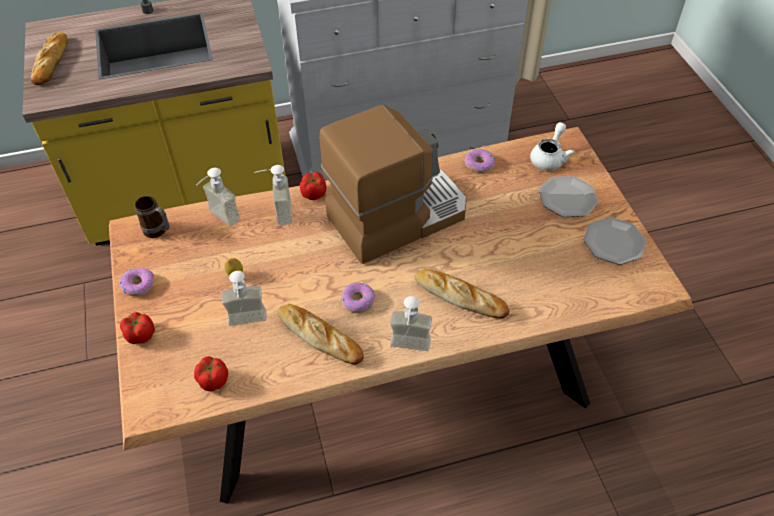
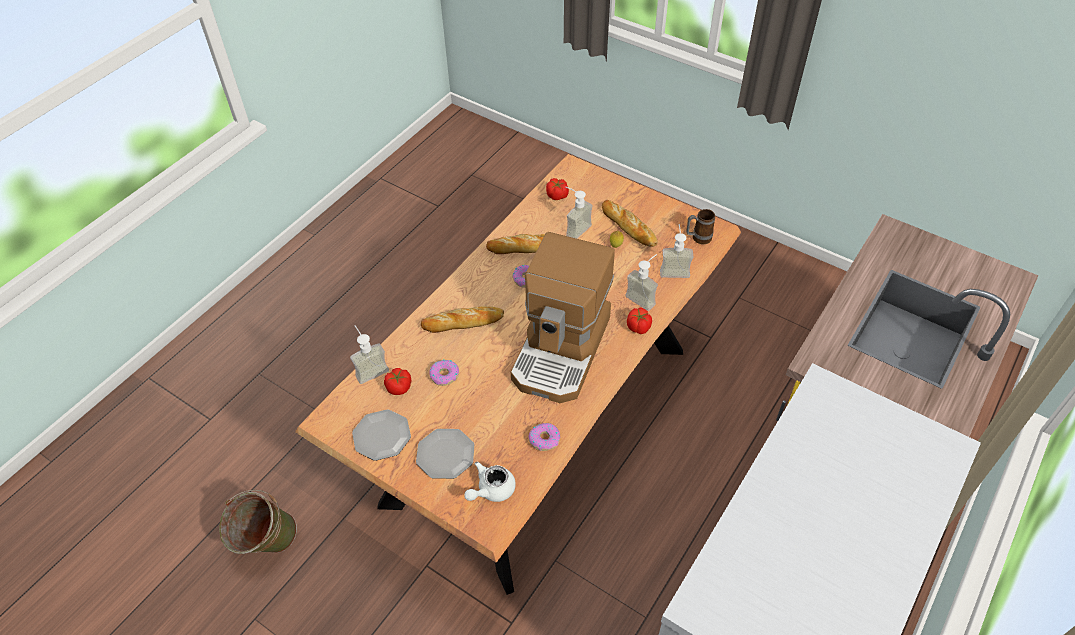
camera: 140 degrees right, 0 degrees up
(51, 61) = (948, 259): bread -> bread (628, 227)
(138, 285) = (662, 207): donut -> donut (444, 375)
(140, 335) = (623, 189): tomato -> tomato (399, 387)
(409, 350) = (466, 272): soap dispenser -> soap dispenser (369, 369)
(549, 157) = (491, 490): white teapot -> white teapot turned 60 degrees clockwise
(712, 439) = (267, 545): none -> green bucket

